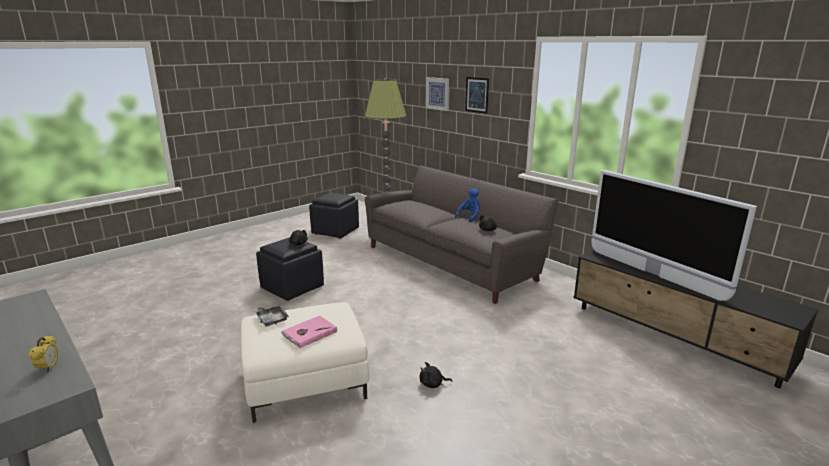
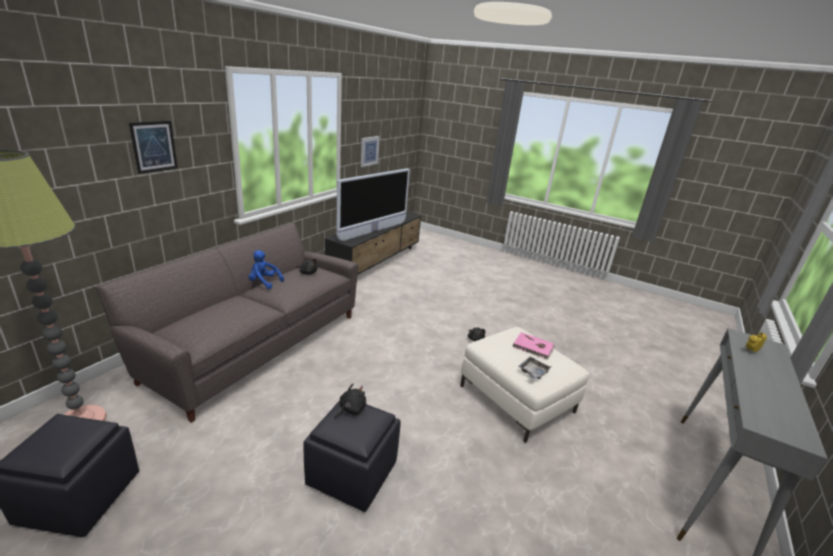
camera: 110 degrees left, 5 degrees up
(437, 93) = (64, 160): picture -> picture (369, 151)

